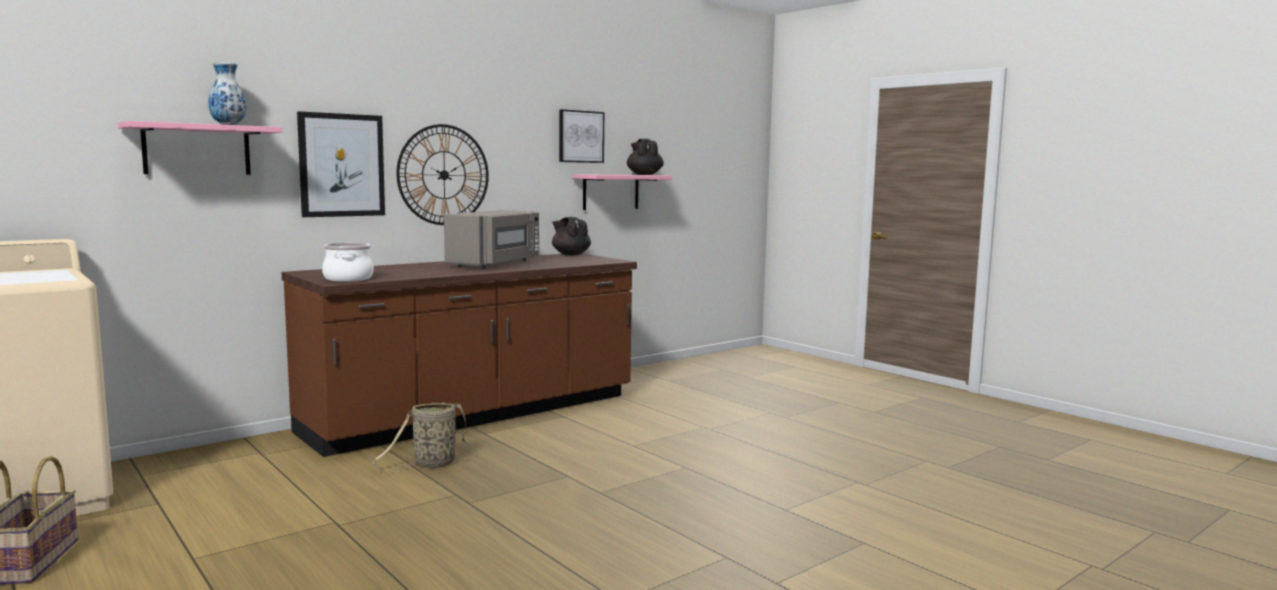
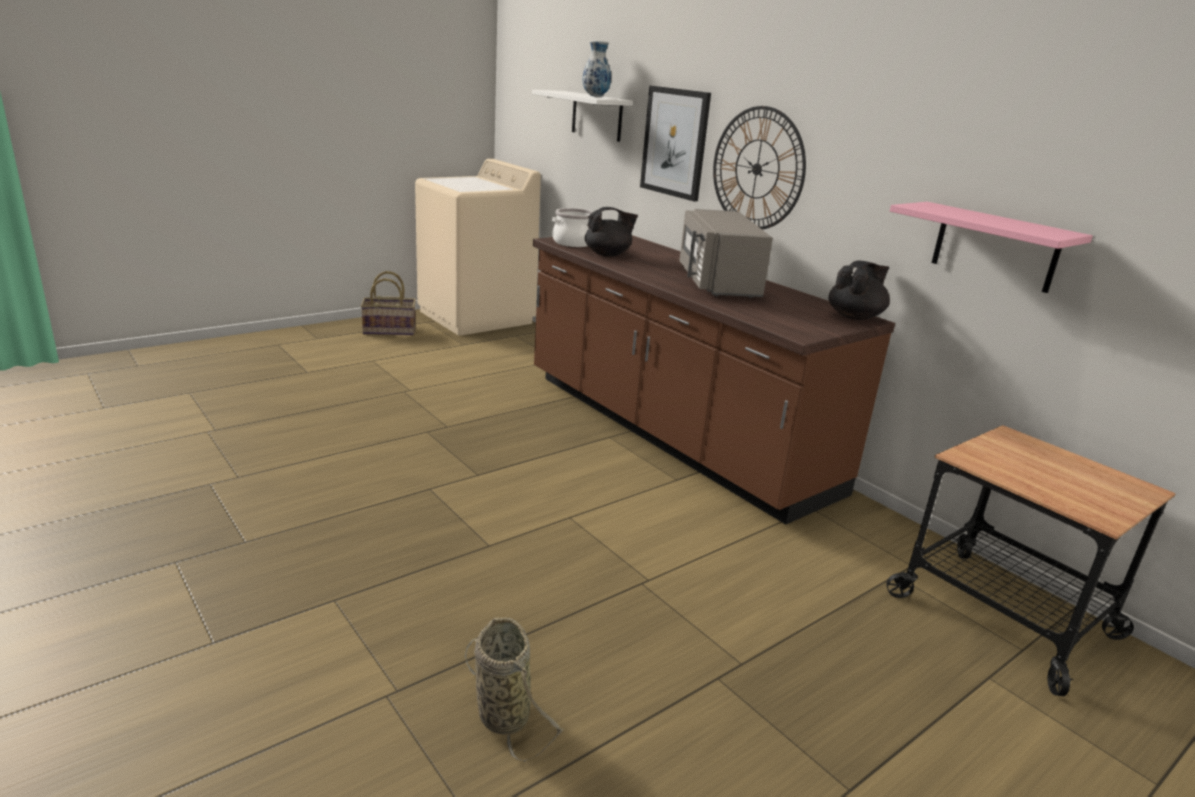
camera: 90 degrees right, 15 degrees up
(197, 150) = (597, 116): pink shelf -> white shelf
(432, 464) = (521, 416): basket -> basket (501, 712)
(496, 264) = (716, 283): grey microwave -> grey microwave turned 60 degrees clockwise
(580, 136) = (957, 141): picture -> none
(644, 174) = (1035, 229): black teapot -> black teapot (608, 254)
(695, 369) = (1003, 615): none -> cart

